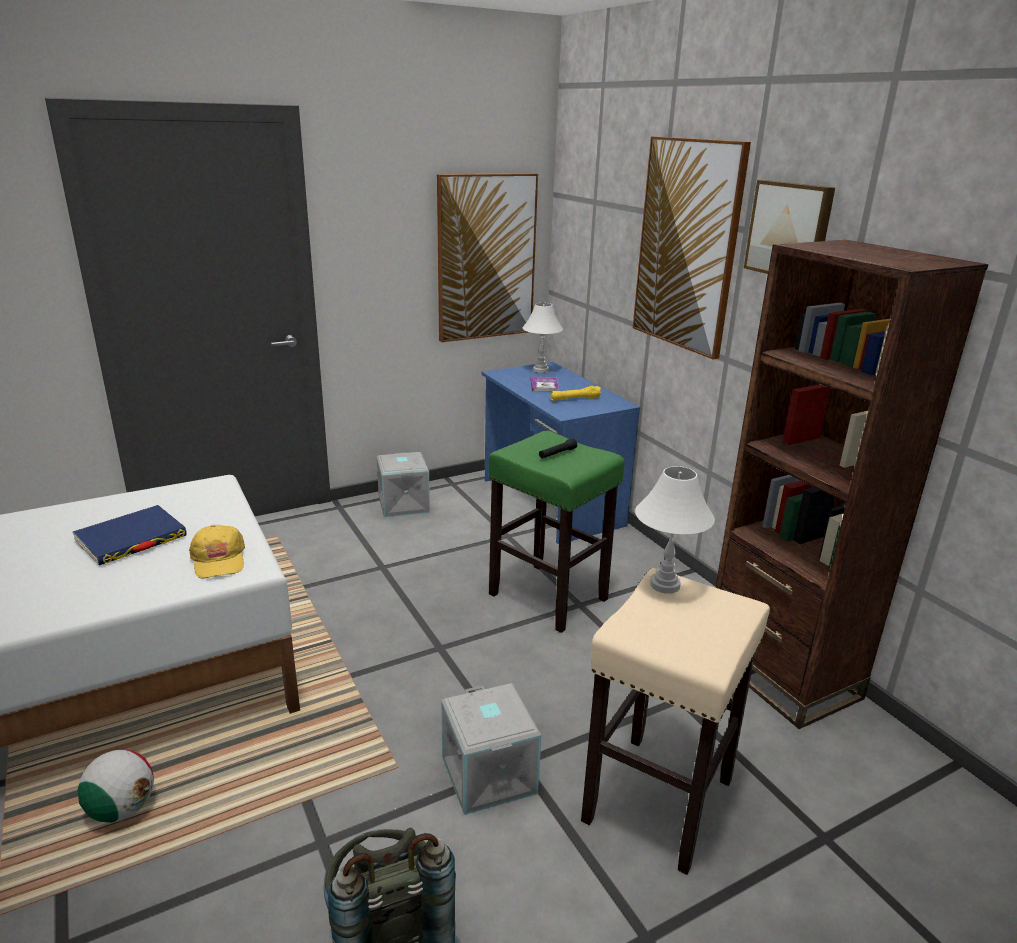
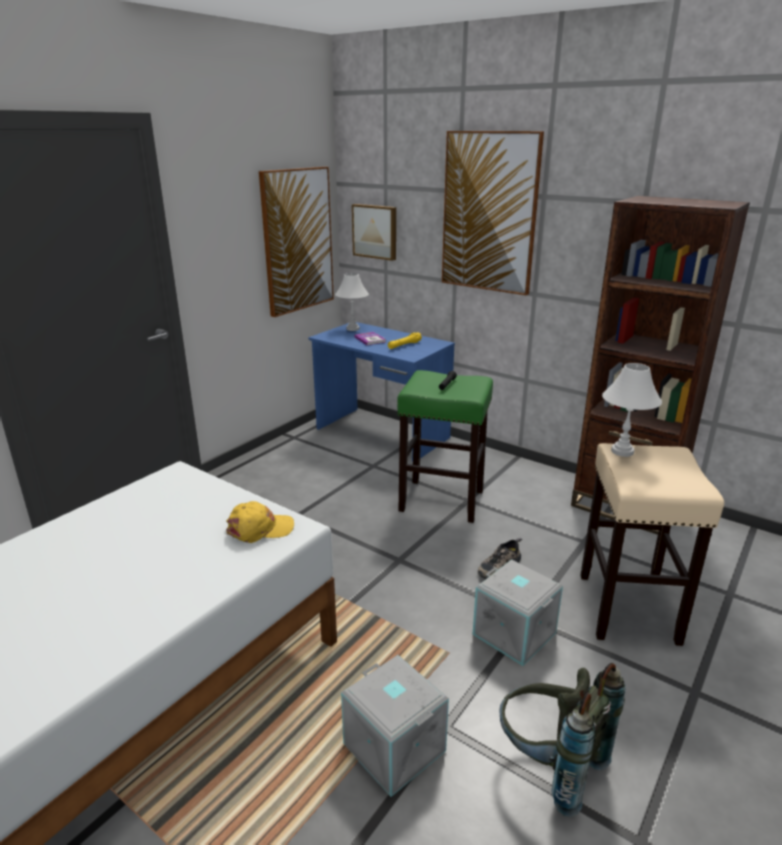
camera: 25 degrees left, 0 degrees up
(122, 809) = (260, 774): football -> none
(131, 539) = (156, 535): blue book -> none
(219, 560) = (260, 529): yellow cap -> yellow cap turned 60 degrees counterclockwise
(402, 504) = (267, 462): grey storage box -> grey storage box (392, 748)
(544, 691) = (498, 565): none -> shoe
(790, 230) = (586, 193): picture -> picture (375, 231)

